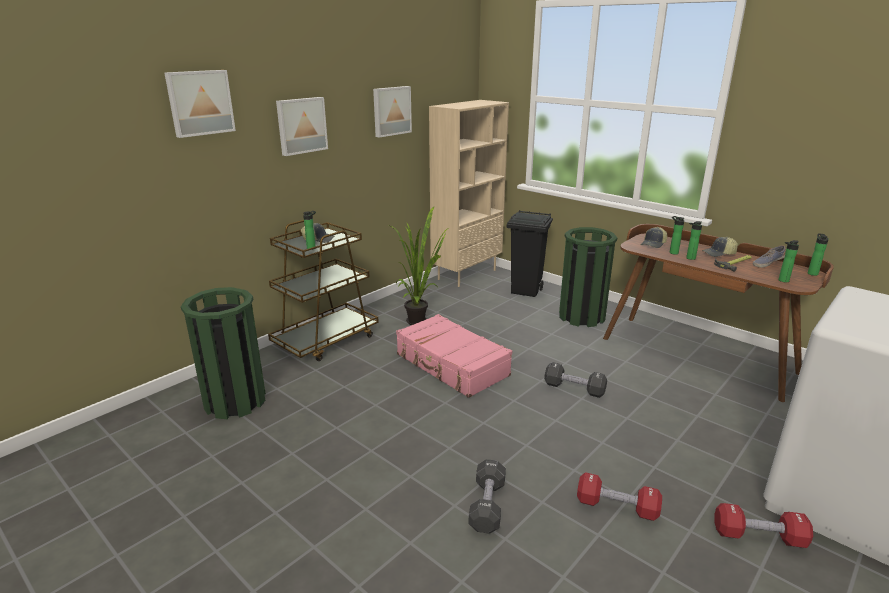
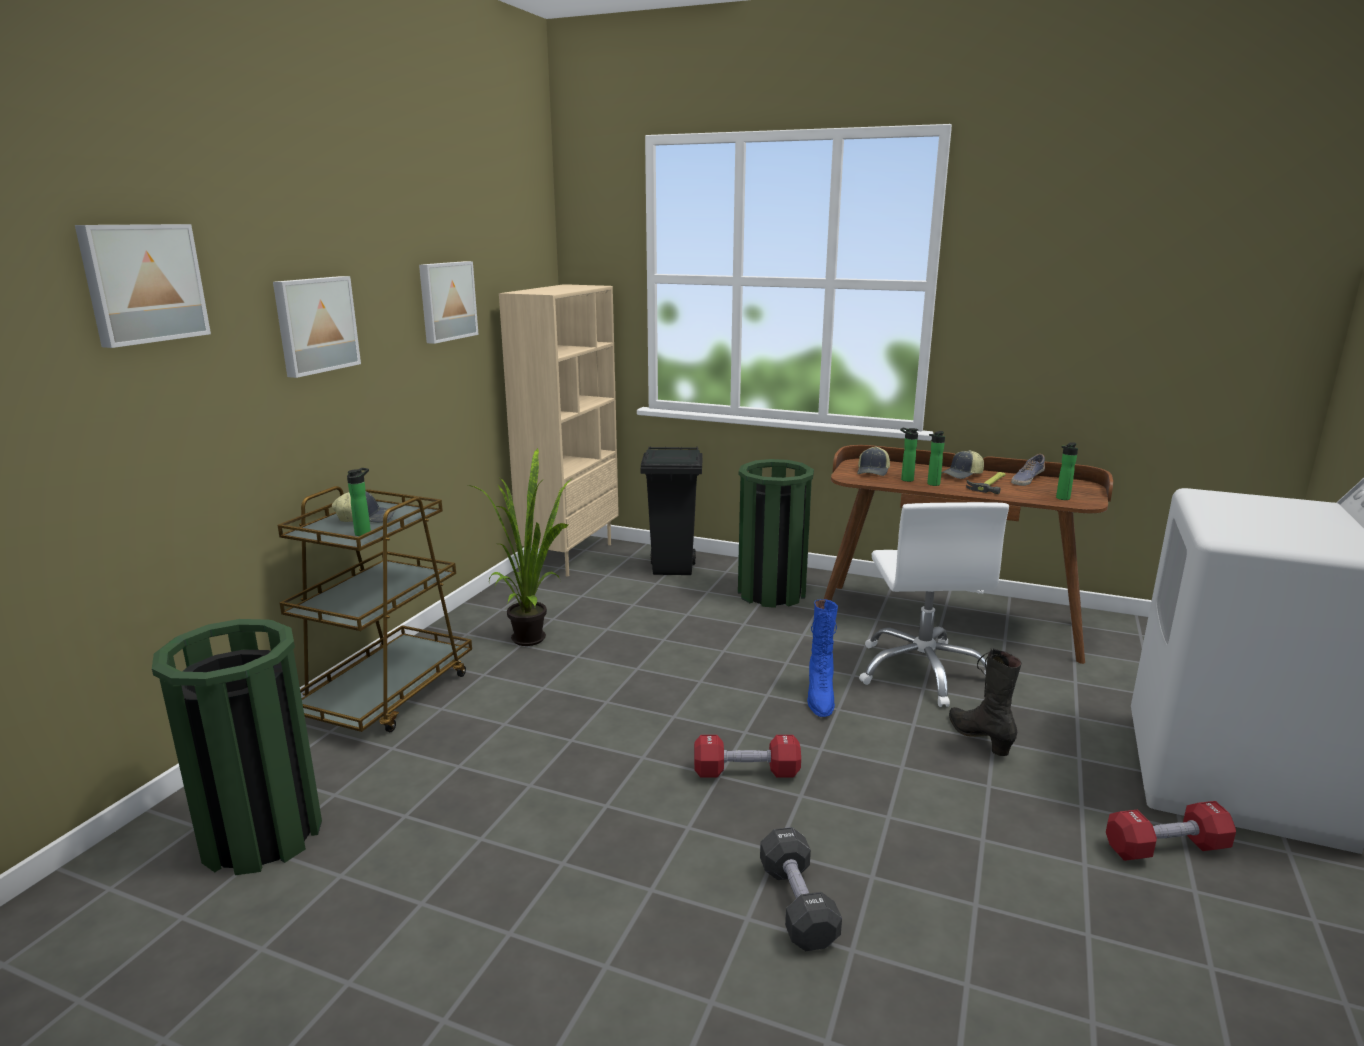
camera: 20 degrees left, 5 degrees down
(451, 365) = (621, 697): pink suitcase -> none
(574, 388) = (820, 697): black dumbbell -> blue boot
(616, 507) = (975, 856): red dumbbell -> red dumbbell (746, 772)
(655, 385) = (922, 671): none -> white office chair
(668, 436) = (979, 738): none -> black boot
(812, 273) = (1085, 486): bottle -> none

